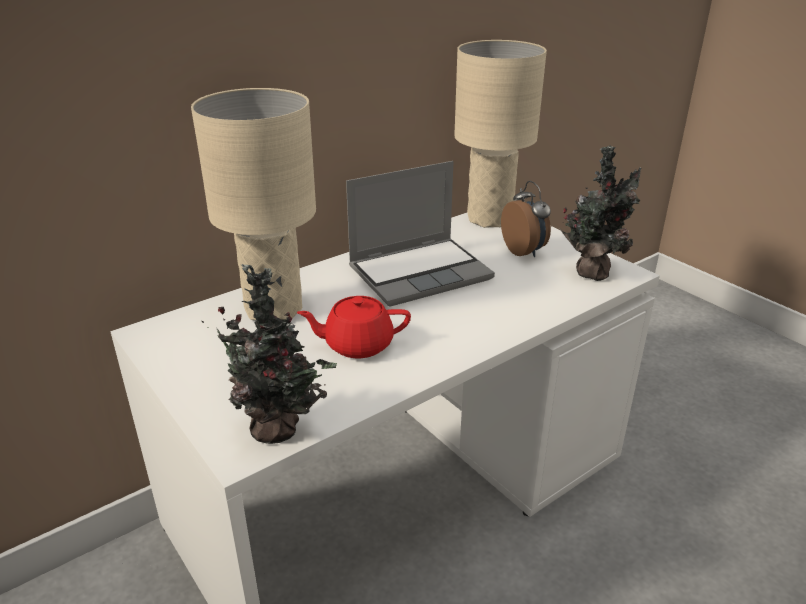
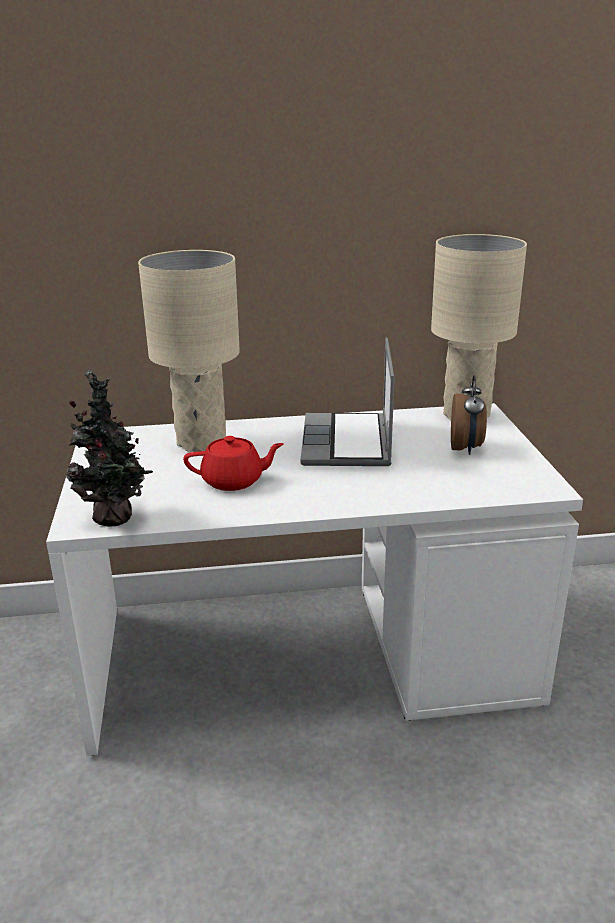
camera: 30 degrees right, 5 degrees down
(357, 344) = (234, 481): red teapot -> red teapot turned 150 degrees clockwise
(420, 272) = (348, 443): laptop -> laptop turned 90 degrees clockwise
(593, 272) = (512, 480): potted plant -> none

